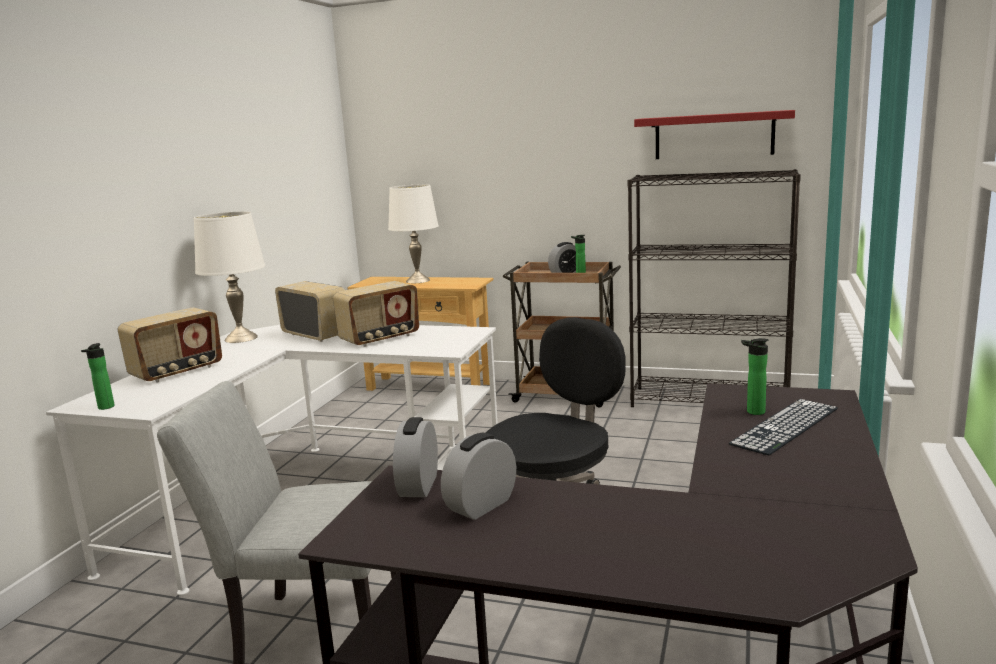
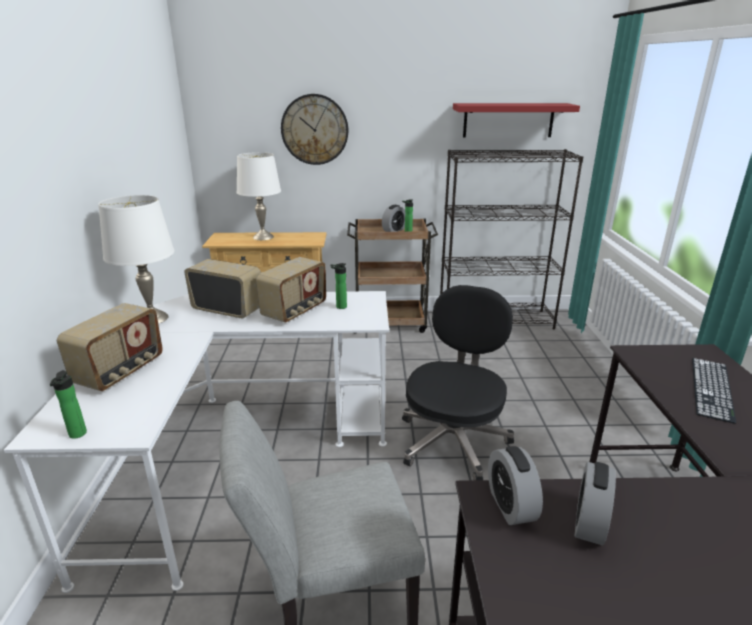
camera: 20 degrees left, 10 degrees up
(479, 157) = (314, 129): none -> wall clock
(752, 412) = (674, 375): bottle -> bottle (339, 307)

